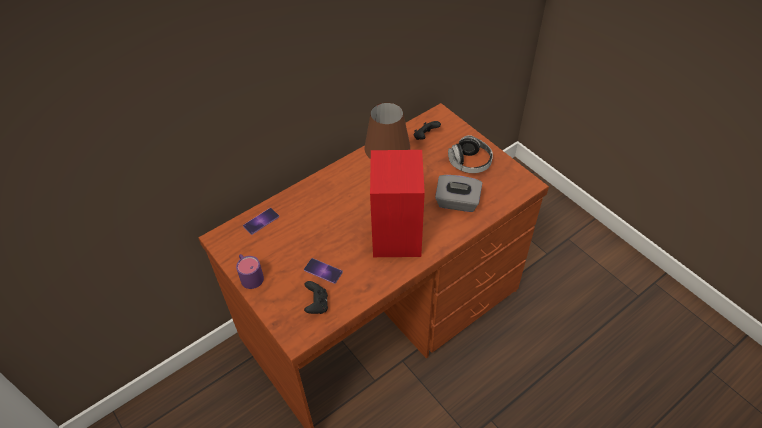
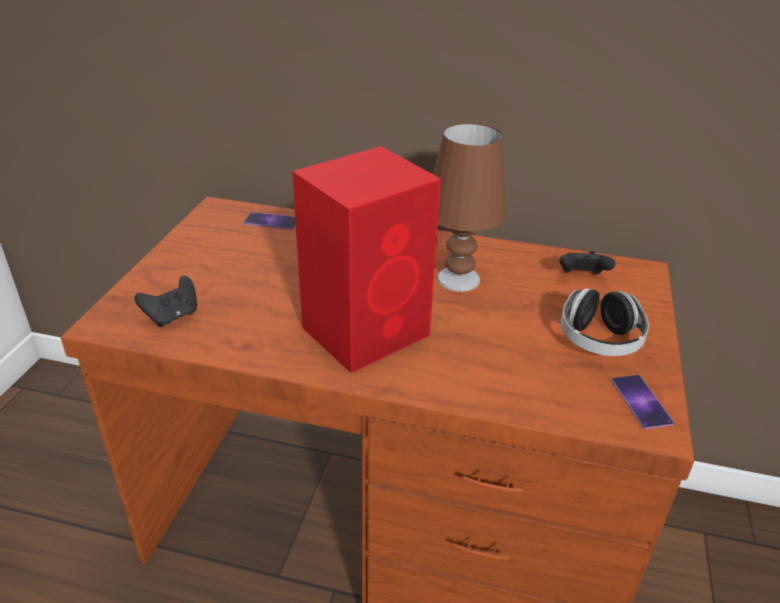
camera: 50 degrees right, 15 degrees down
(250, 275) = (179, 248): purple mug -> none
(323, 271) = (236, 297): phone -> phone (641, 401)
(457, 203) = (502, 362): grey tissue box -> none

